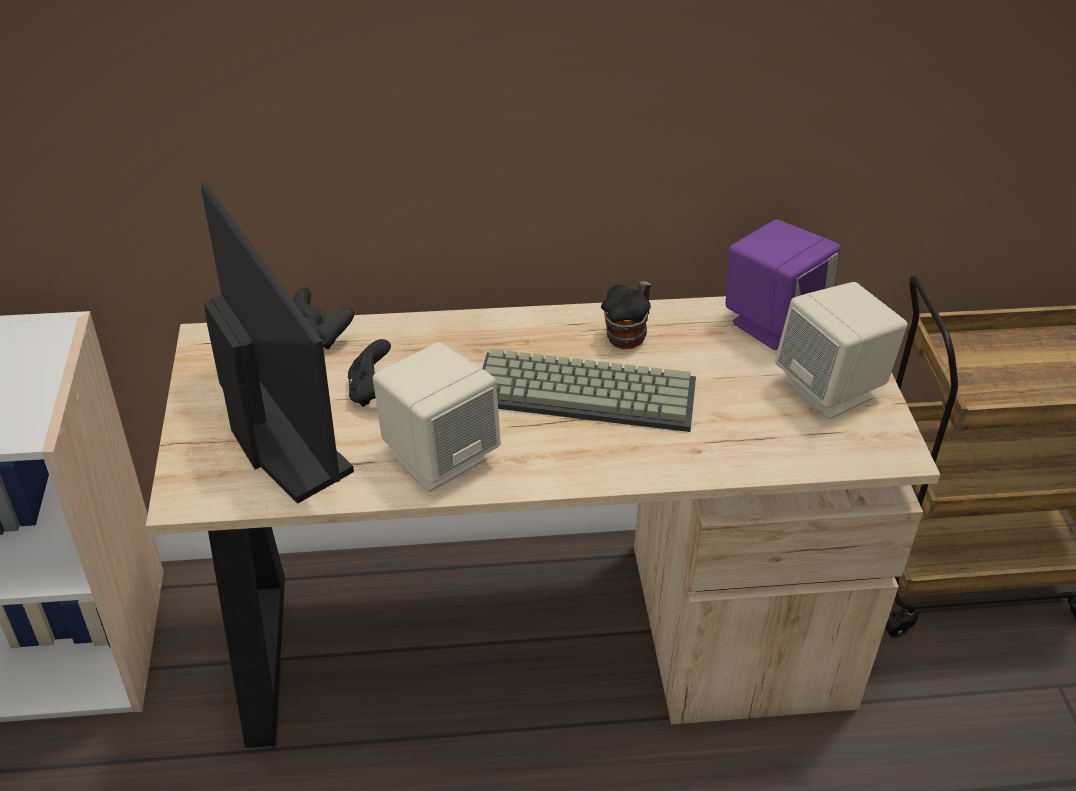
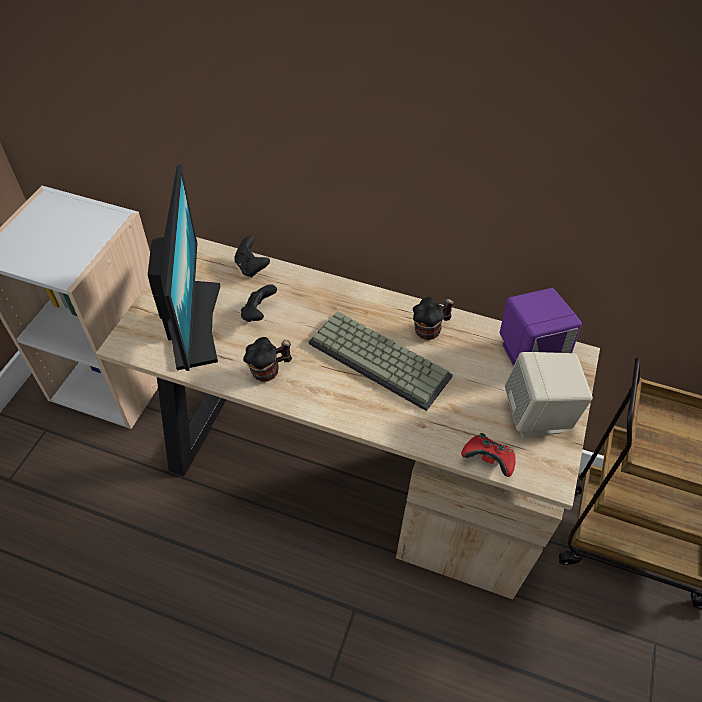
camera: 25 degrees right, 10 degrees up
(439, 456) = (269, 370): beige speaker -> mug
(807, 461) = (488, 460): none -> red game controller

